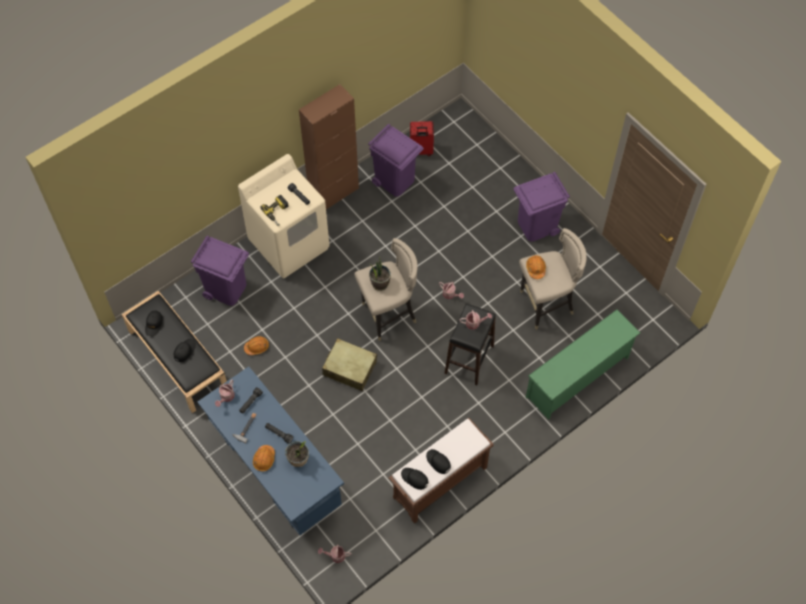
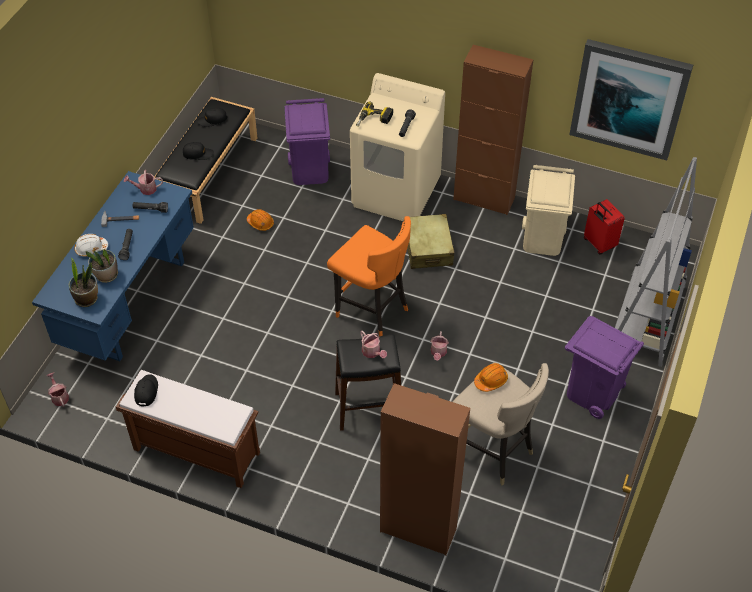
camera: 60 degrees right, 10 degrees down
(264, 459) = (91, 249): orange hard hat -> white hard hat
(349, 368) = (285, 307): beige suitcase -> beige suitcase (428, 248)
(380, 283) = (364, 249): potted plant -> potted plant (87, 299)
(388, 315) = (372, 310): beige stool -> orange stool
(395, 180) = (542, 240): purple trash can -> beige trash can
(401, 54) = (629, 98): none -> picture
(438, 462) = (179, 404): black cap -> none
(498, 162) = (646, 319): none -> grey bookcase
(578, 378) = (418, 530): green shoe rack -> brown cabinet

